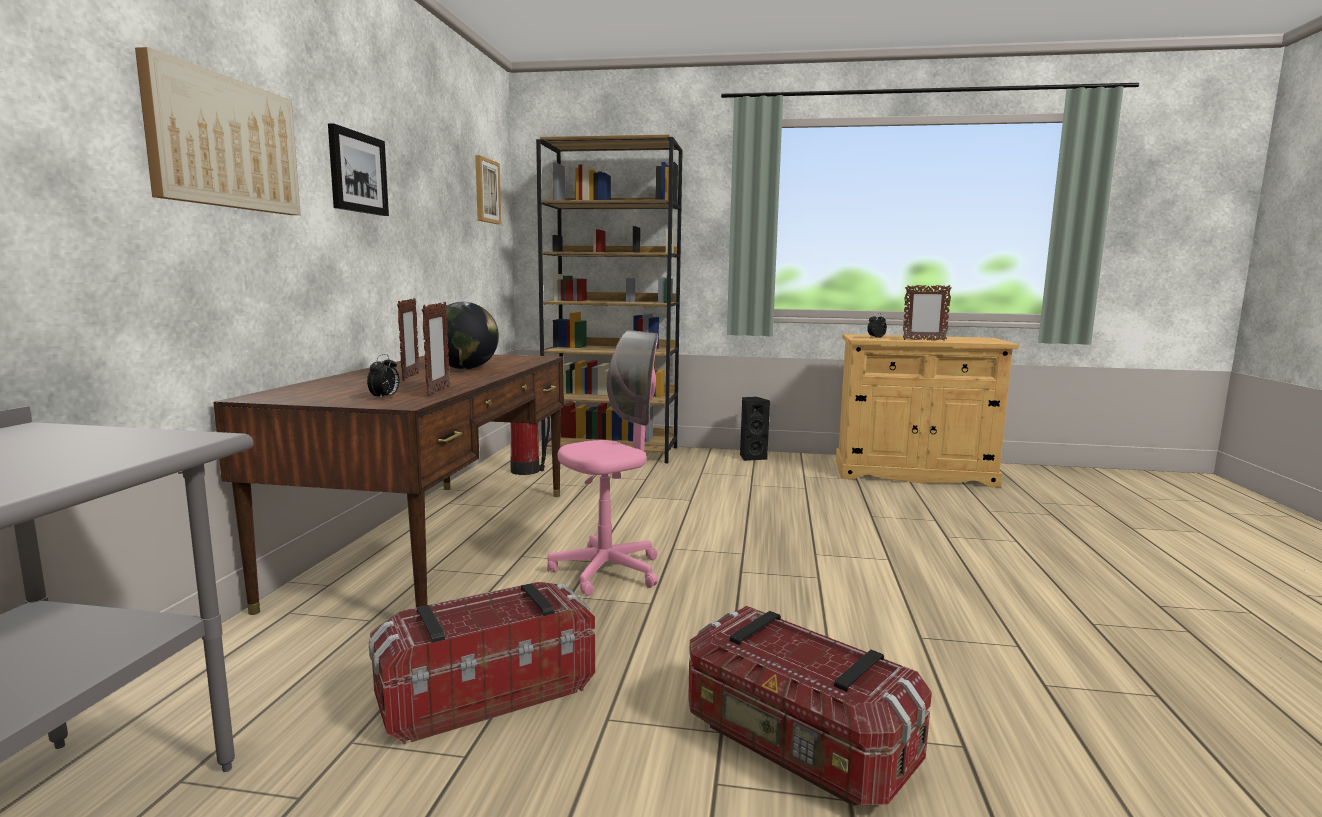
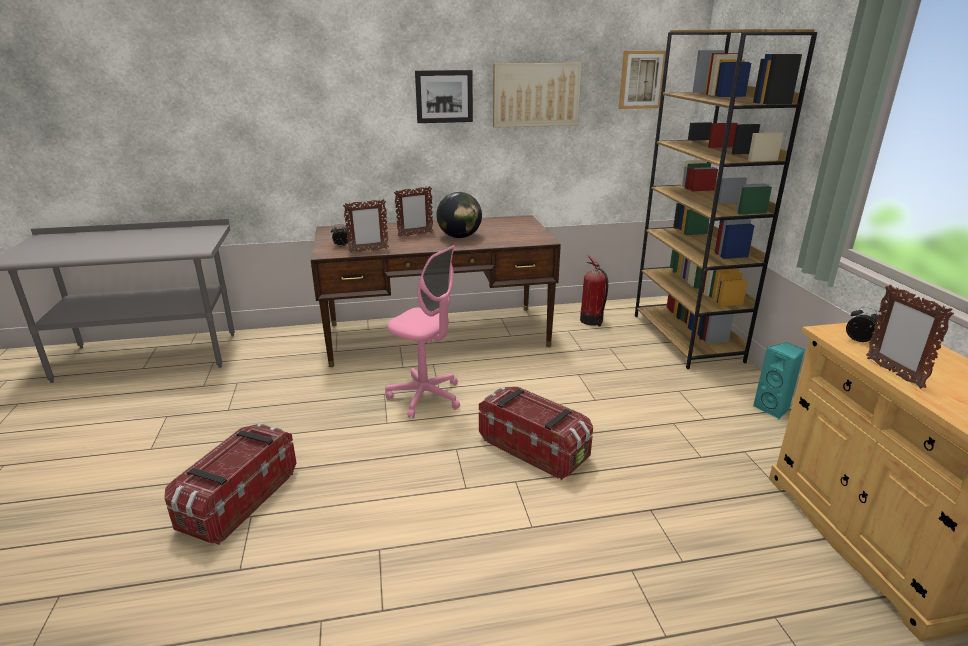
camera: 70 degrees right, 15 degrees up
(224, 143) = (328, 100): picture -> picture (536, 95)
(486, 693) = (275, 400): storage box -> storage box (534, 448)
(752, 457) = (773, 409): black speaker -> turquoise speaker

